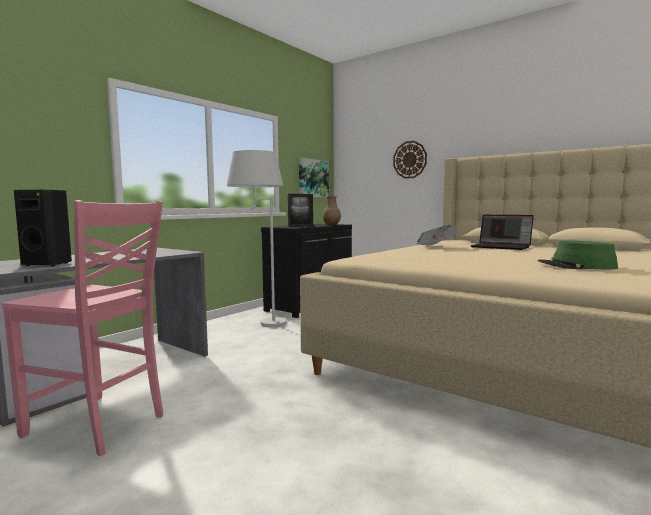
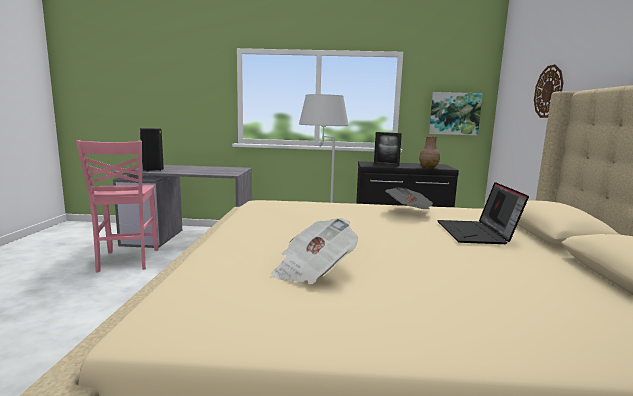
camera: 55 degrees right, 5 degrees up
(576, 266) = (313, 271): green hat -> newspaper

